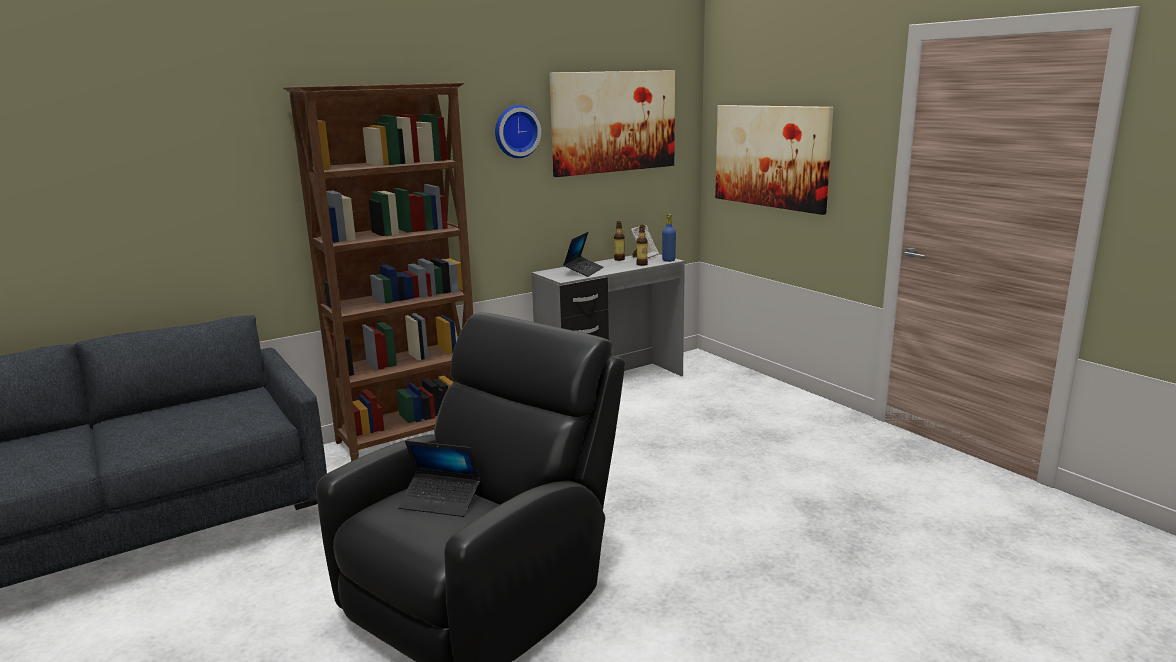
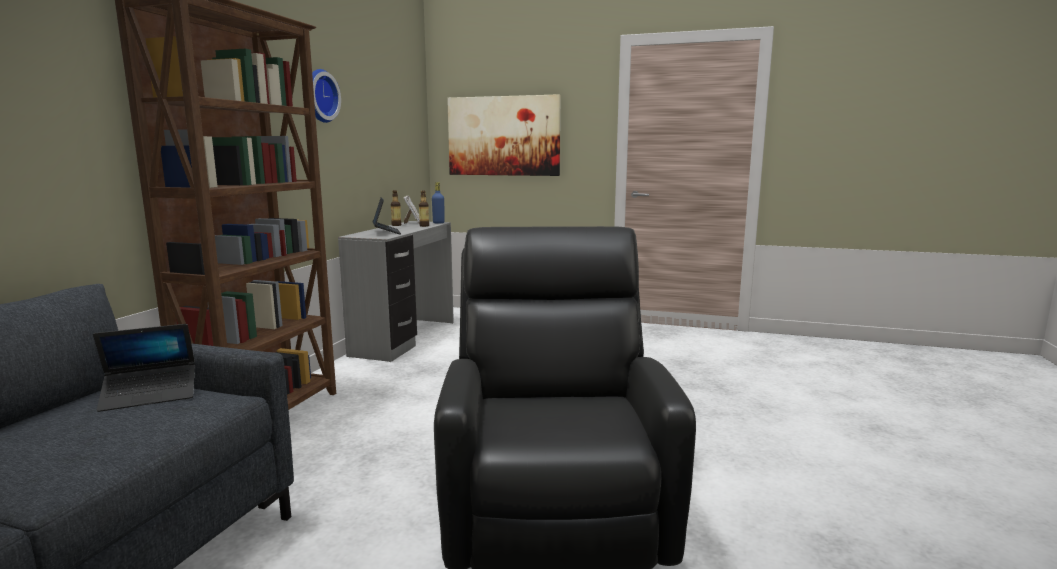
camera: 40 degrees left, 5 degrees down
(440, 501) = (542, 407): laptop -> laptop (150, 395)
(614, 122) = (381, 101): picture -> none

